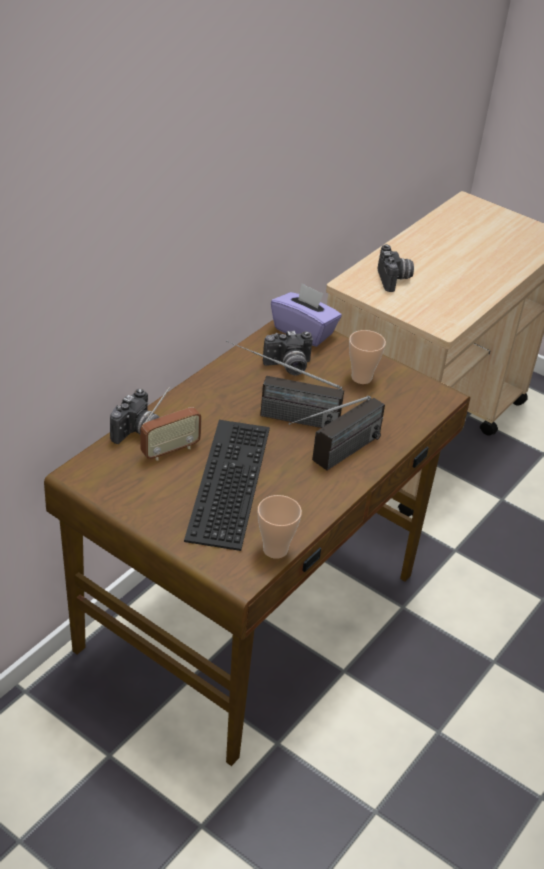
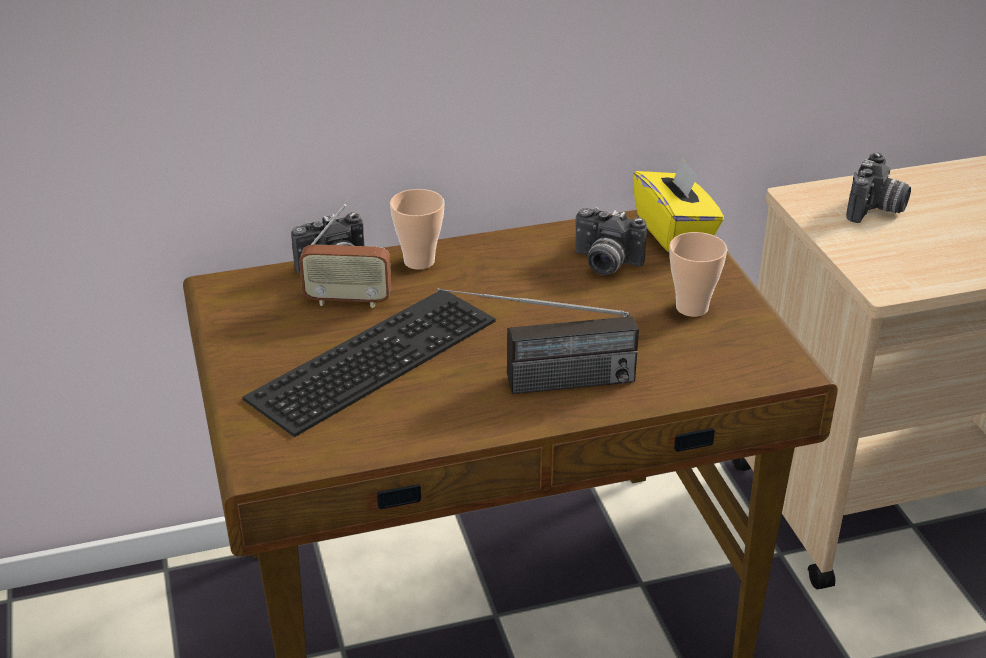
camera: 40 degrees right, 5 degrees down
(275, 549) = (336, 453): cup -> cup (419, 261)
(278, 415) = (526, 310): radio -> none
(304, 331) = (675, 232): purple tissue box -> yellow tissue box

